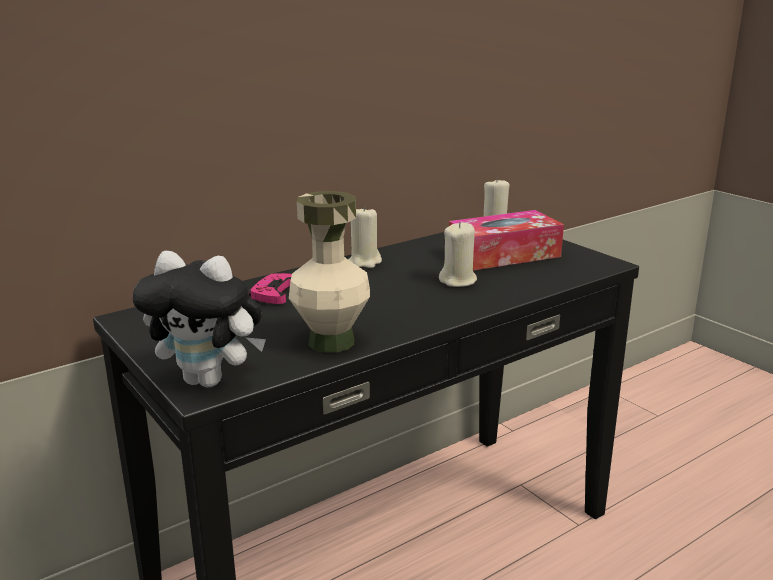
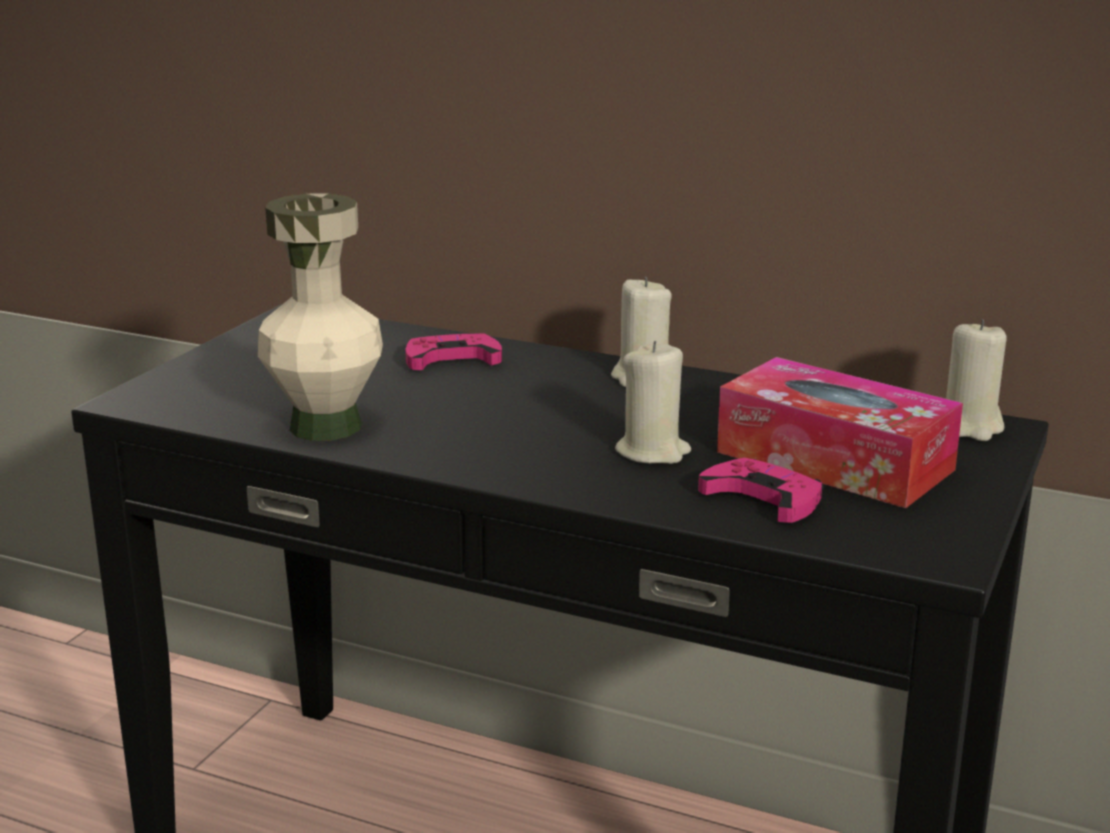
camera: 60 degrees right, 0 degrees up
(210, 380) = (162, 396): plush toy -> none
(529, 274) = (763, 498): none -> pink game controller

